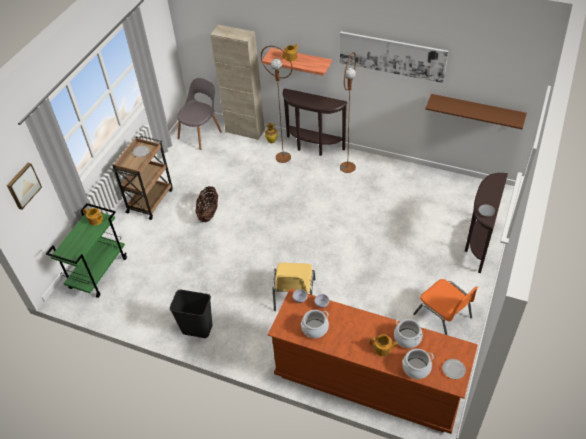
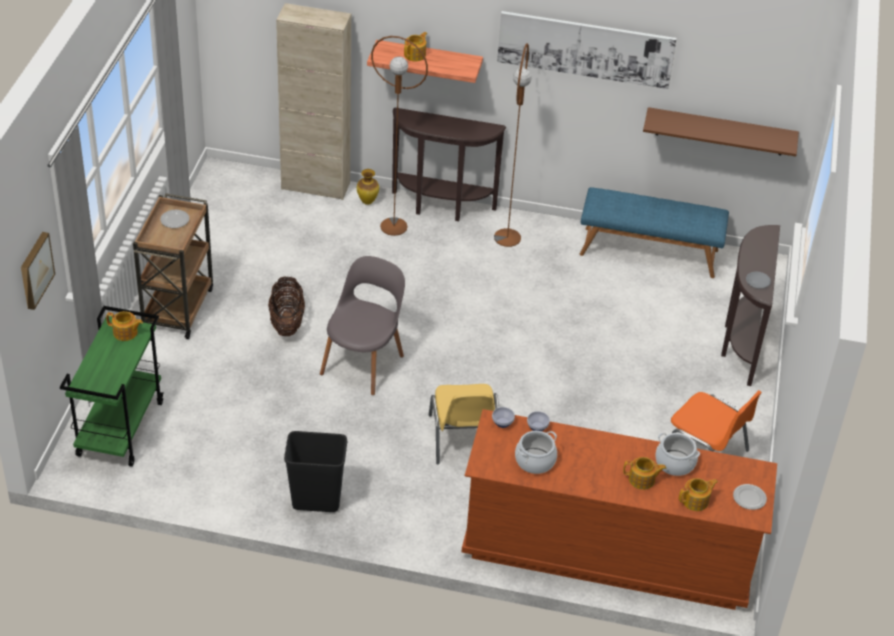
camera: 15 degrees left, 5 degrees down
(201, 134) = (238, 194): grey chair -> grey chair (364, 362)
(416, 368) = (696, 501): cooking pot -> teapot
(431, 180) = (649, 251): none -> blue bench

